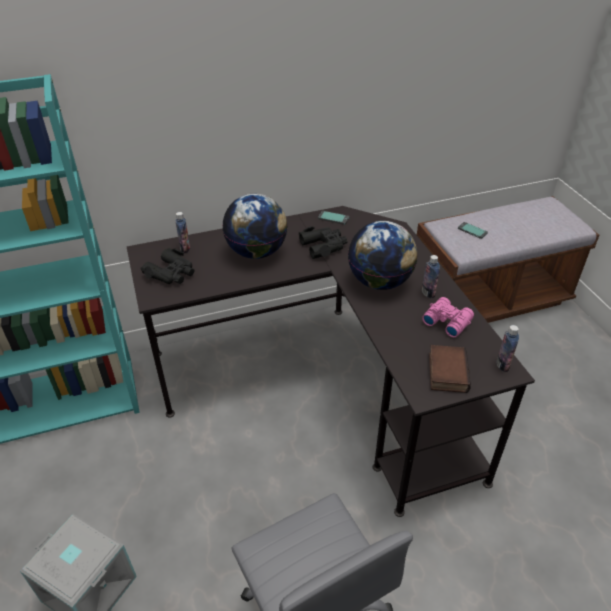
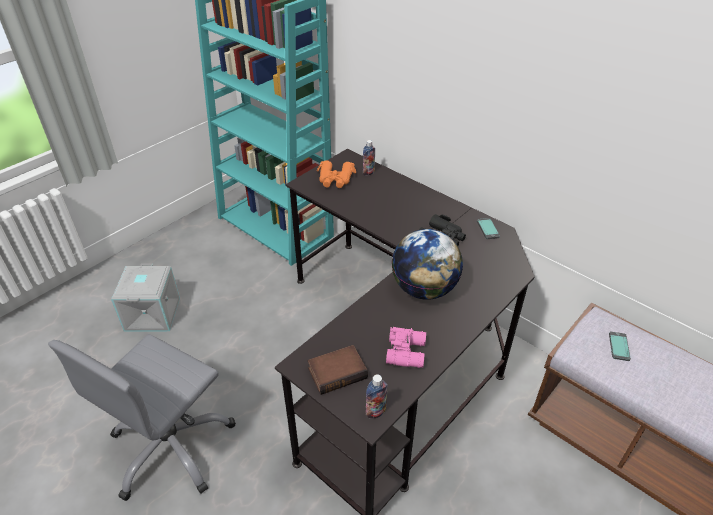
camera: 60 degrees right, 0 degrees up
(171, 273) = (335, 179): black binoculars -> orange binoculars
(257, 252) = (397, 207): globe -> none
(428, 293) = (436, 326): bottle -> none

